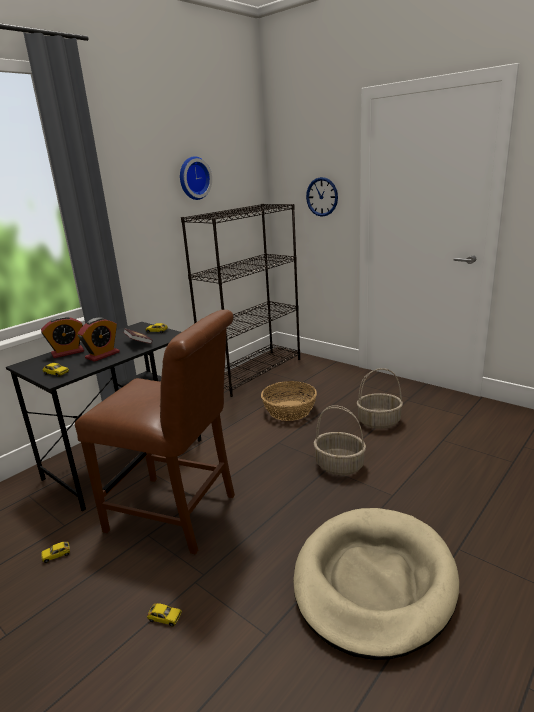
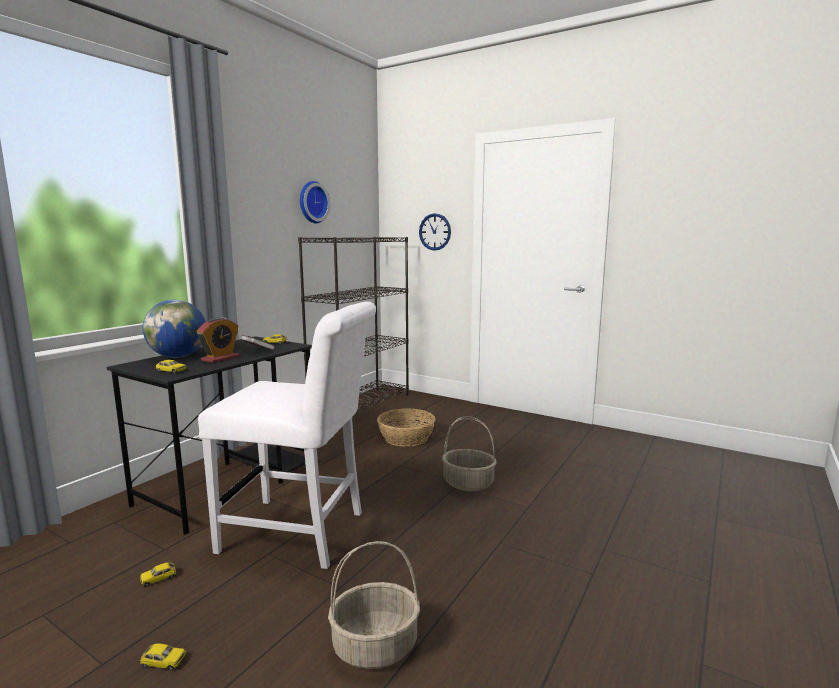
camera: 10 degrees left, 10 degrees down
(67, 352) = (178, 356): alarm clock -> globe
(165, 617) = (302, 631): toy car -> toy car (163, 661)
(178, 515) = (300, 533): brown chair -> white chair
(373, 582) = (526, 582): beige dog bed -> none
(378, 422) = (499, 446): basket -> basket (374, 647)

